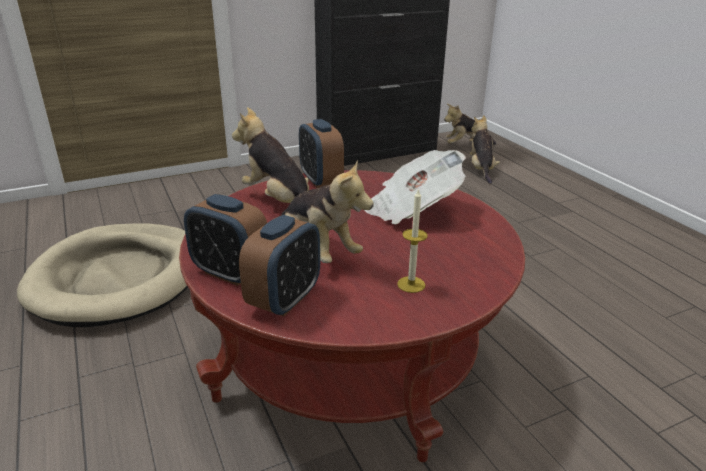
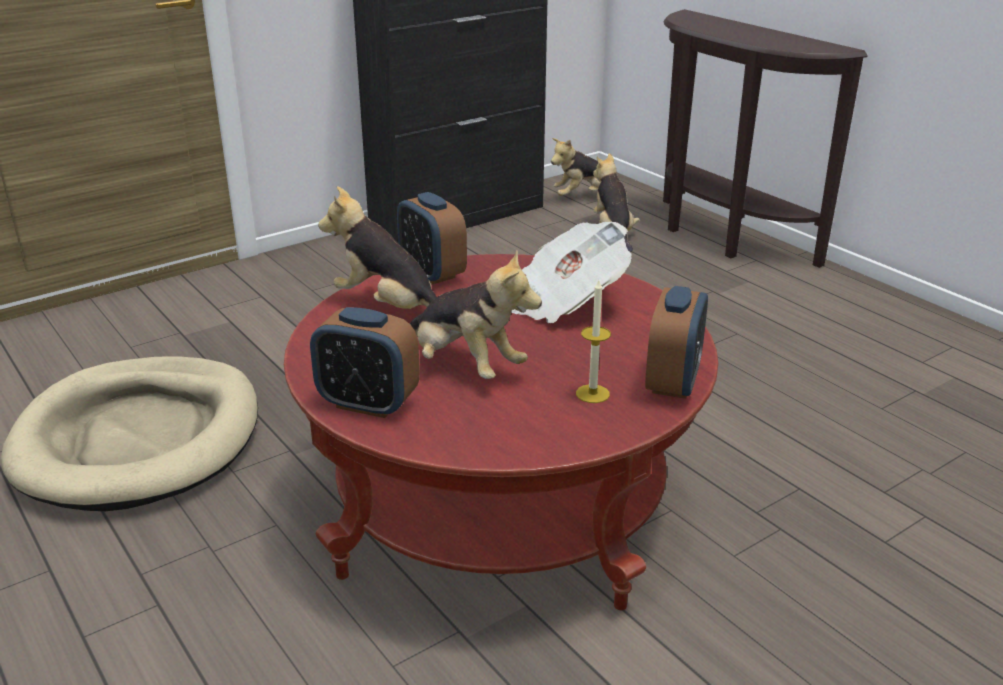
camera: 10 degrees left, 0 degrees up
(284, 299) = (449, 427): alarm clock -> alarm clock (673, 382)
(558, 179) = (721, 237): none -> brown console table

